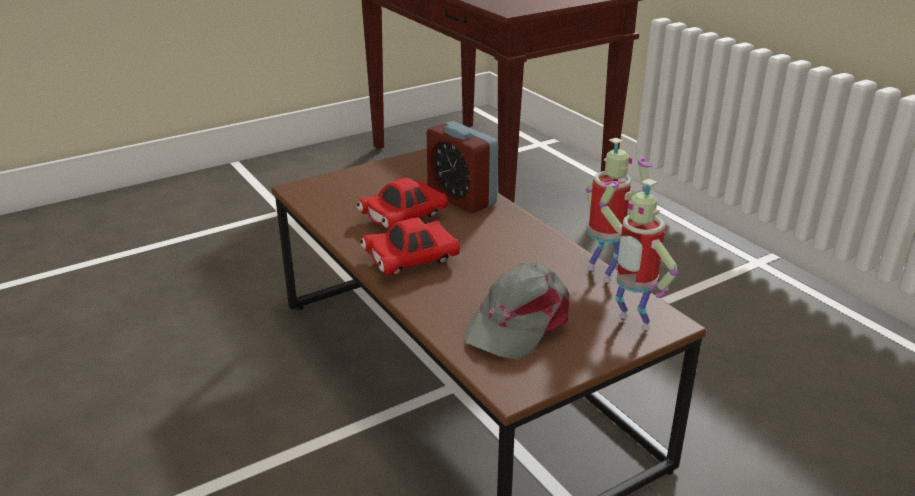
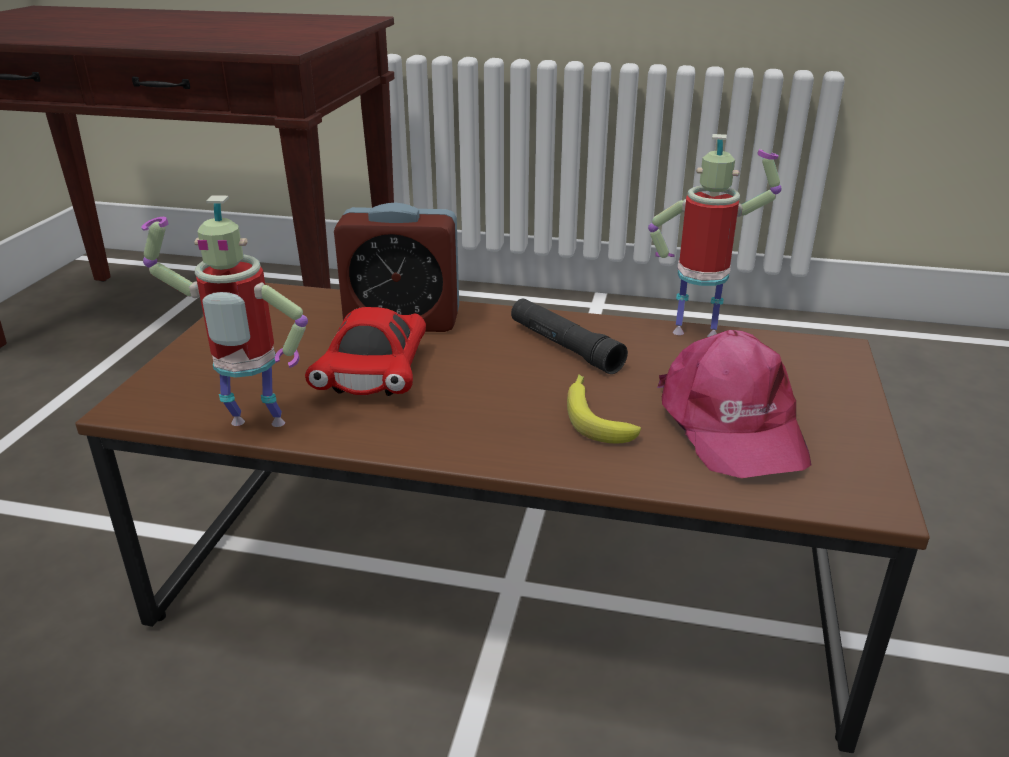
camera: 45 degrees left, 0 degrees up
(411, 261) = (485, 420): red toy car -> none
(462, 284) = (595, 416): none -> banana
(514, 246) = (564, 346): none -> black flashlight
(518, 322) = (730, 424): grey cap -> pink cap
(629, 323) = (813, 367): toy robot -> toy robot (254, 427)

